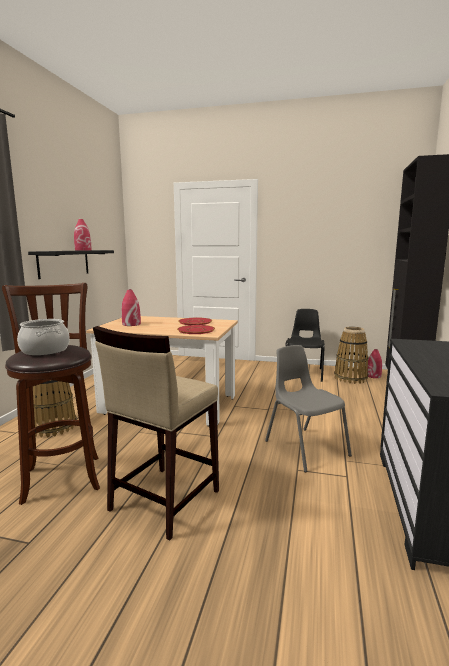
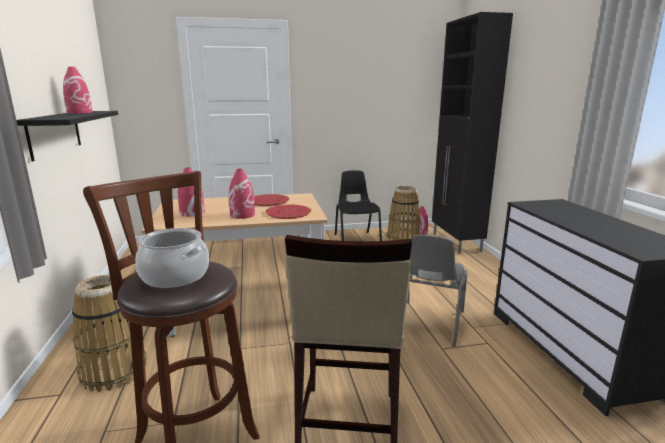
camera: 25 degrees left, 5 degrees up
(161, 328) = (242, 215): none -> red vase
(305, 448) = (429, 323): grey chair -> grey chair turned 105 degrees counterclockwise

